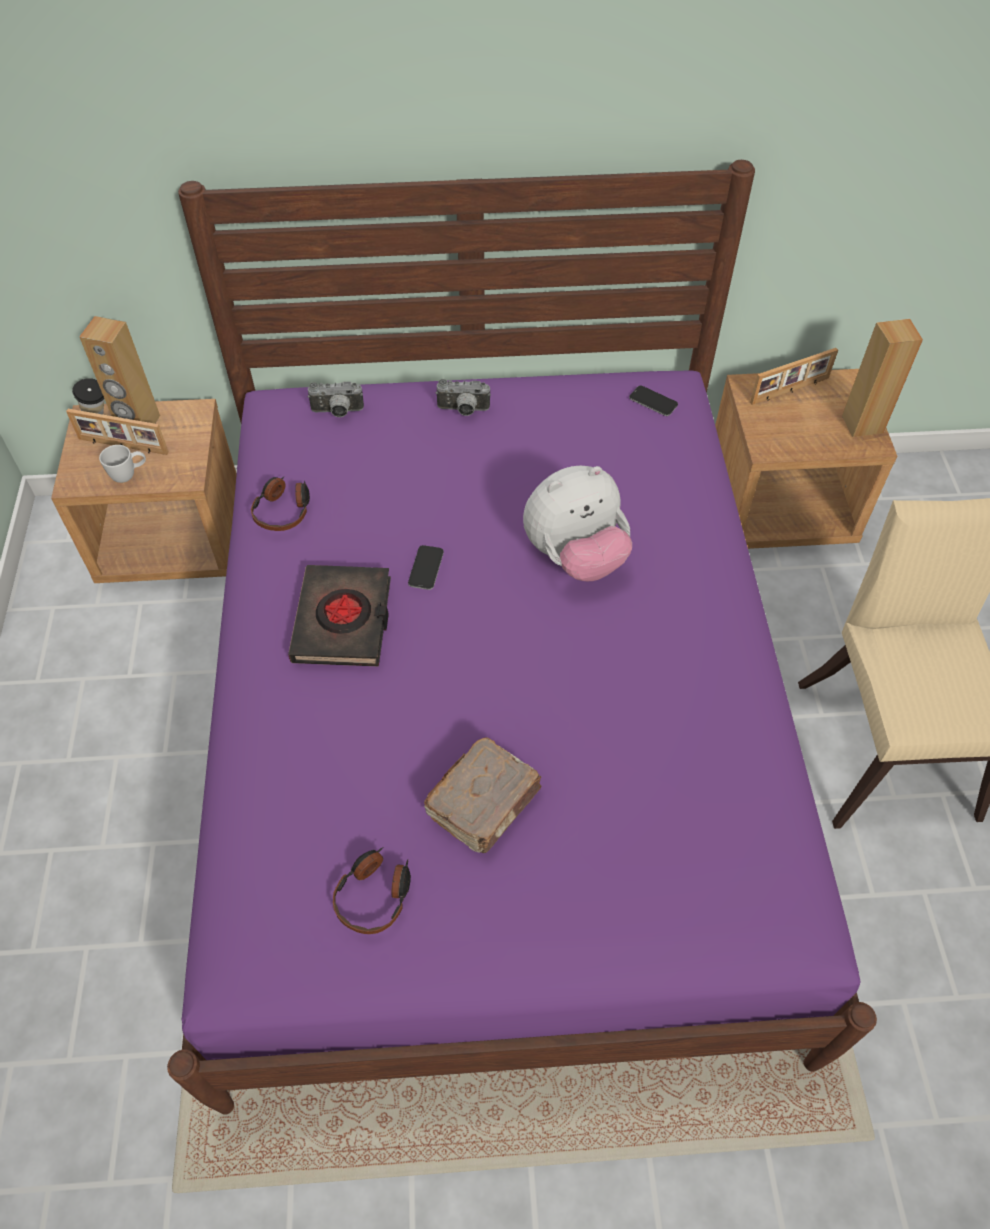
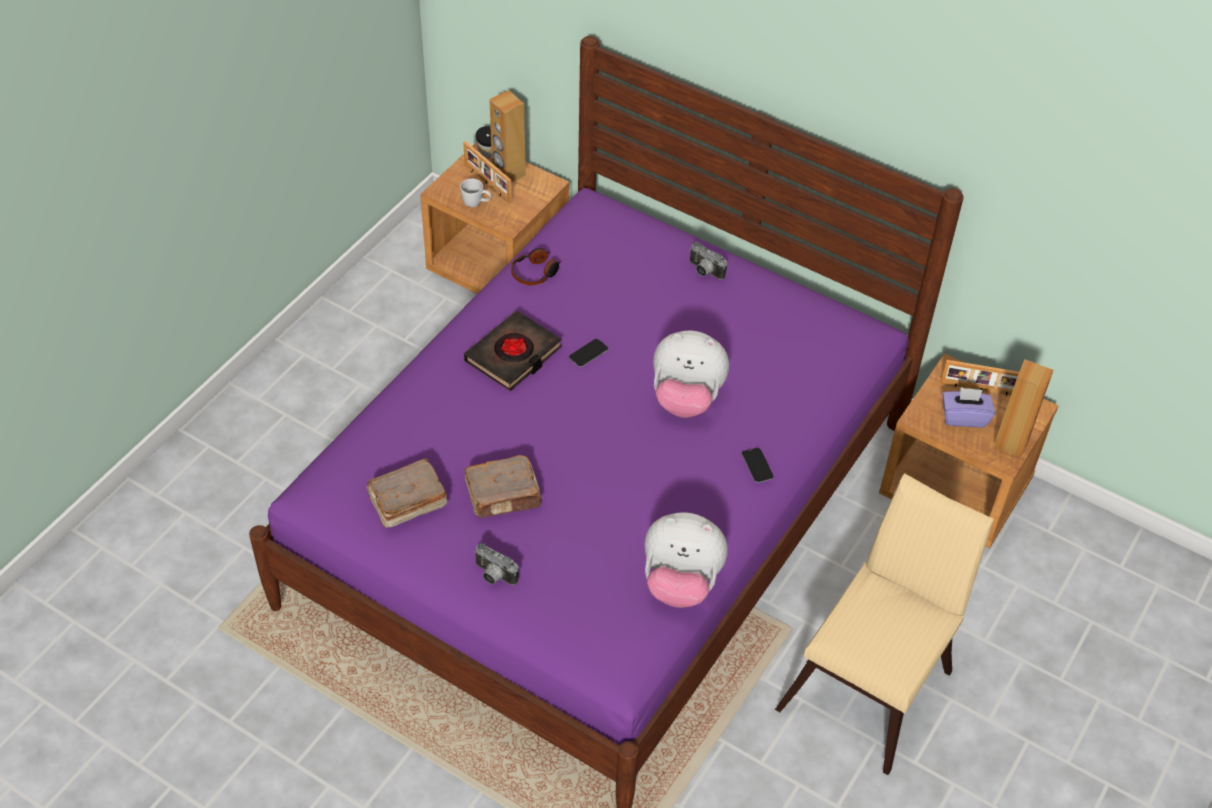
camera: 35 degrees right, 5 degrees down
(337, 412) = (622, 230): camera -> camera (493, 576)
(375, 895) = (406, 502): headphones -> brown book
(653, 401) = (840, 335): phone -> phone (757, 466)
(767, 773) = (681, 583): none -> plush toy
(802, 424) = (964, 417): none -> purple tissue box

